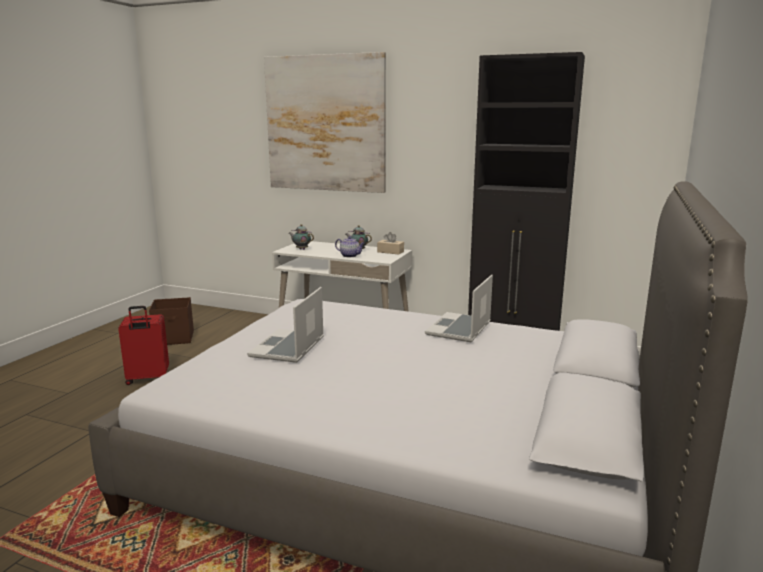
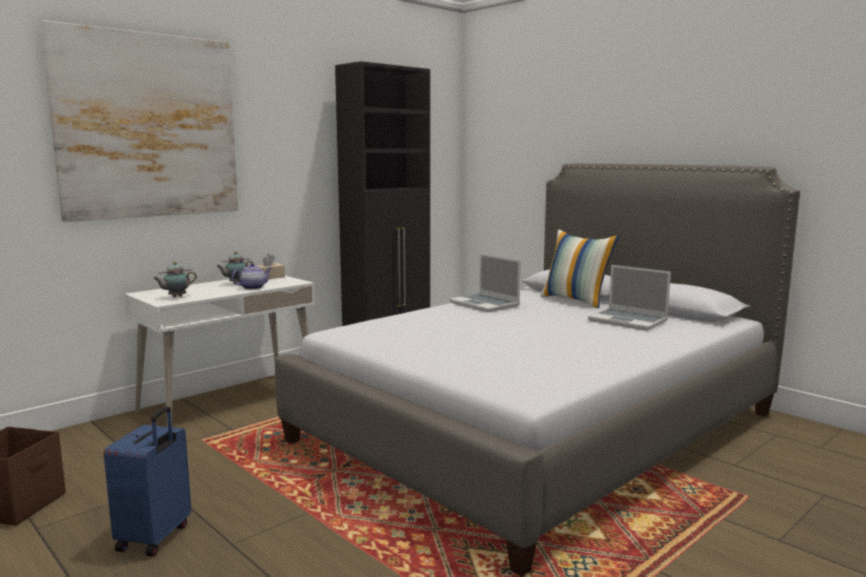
camera: 65 degrees left, 5 degrees down
(147, 379) = (155, 537): red suitcase -> blue suitcase
(288, 348) = (470, 348): laptop -> laptop (629, 321)
(548, 365) = (576, 300): none -> pillow

